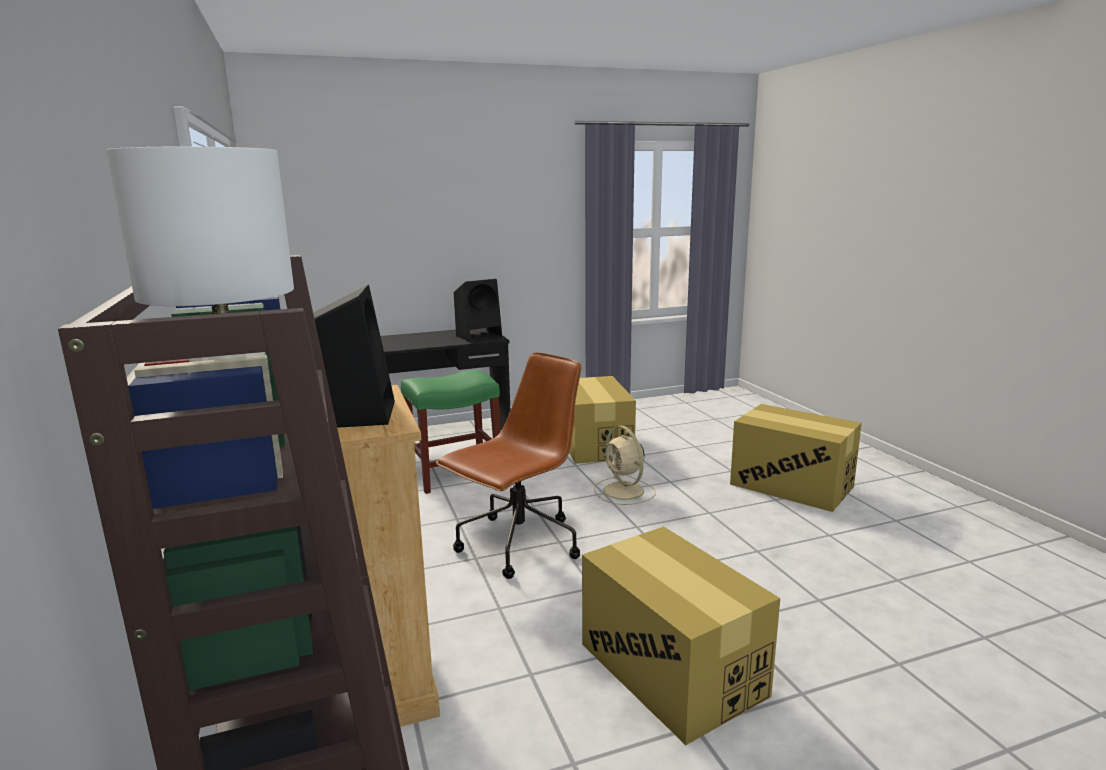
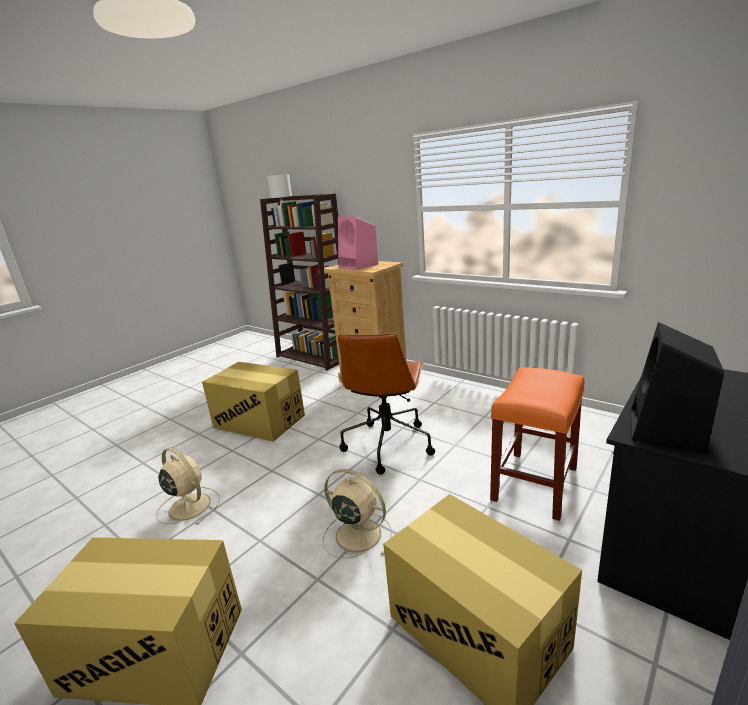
camera: 150 degrees right, 5 degrees up
(353, 413) = (359, 265): black speaker -> pink speaker
(454, 475) = (534, 482): green stool -> orange stool
(789, 564) = (188, 506): none -> beige fan

